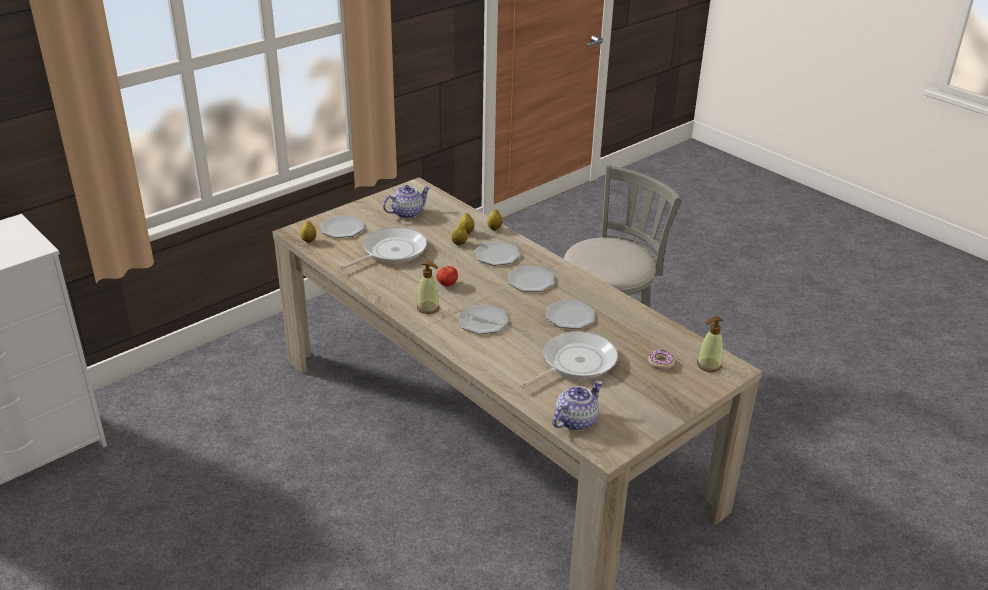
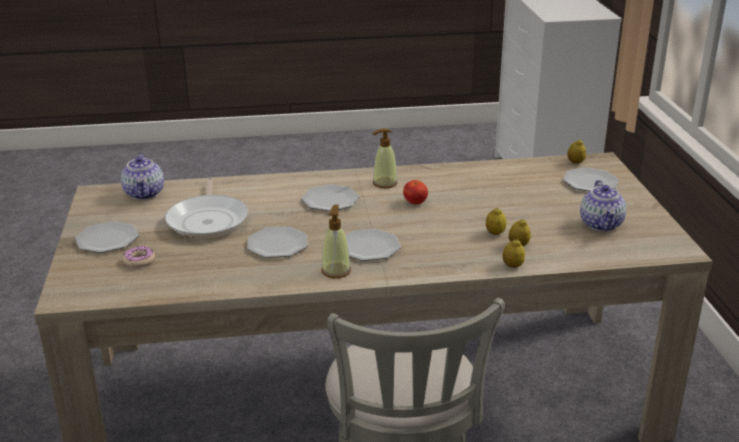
camera: 125 degrees right, 5 degrees down
(391, 251) = (513, 193): frying pan -> none
(497, 255) = (446, 246): plate -> plate (108, 240)
(708, 365) = (93, 286): soap dispenser -> soap dispenser (336, 271)

